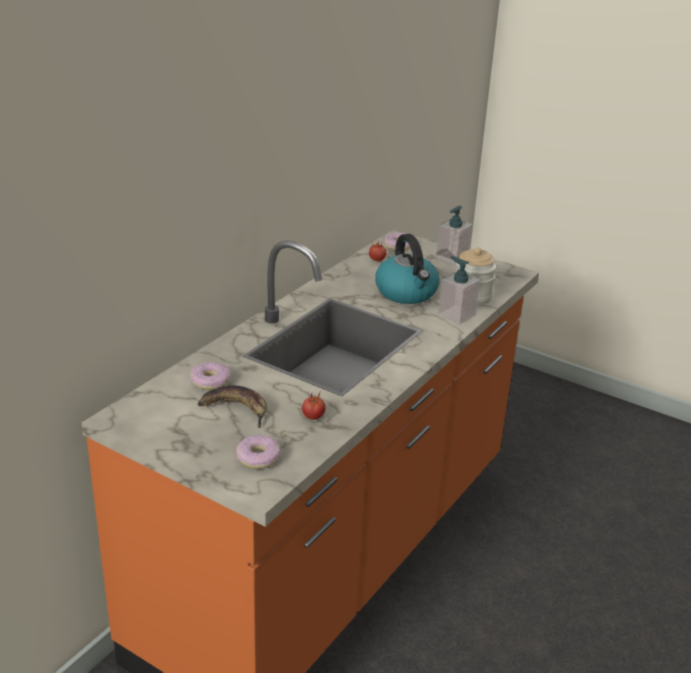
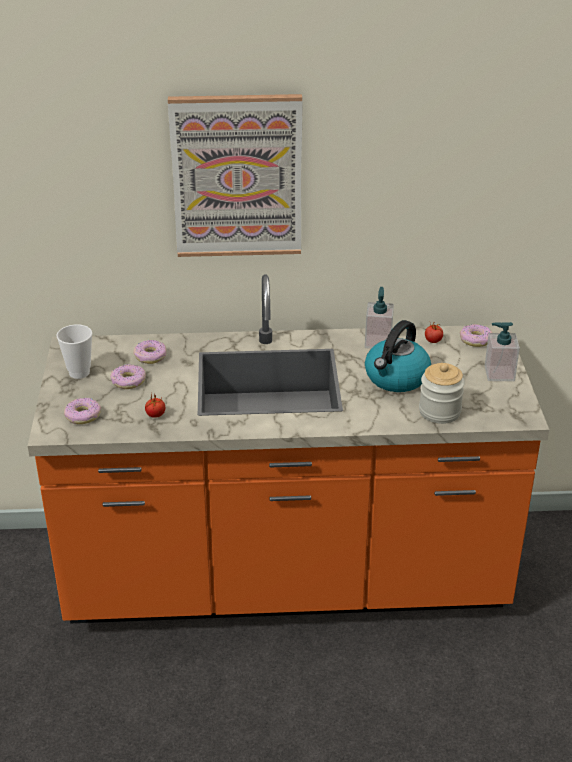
camera: 55 degrees right, 5 degrees up
(177, 431) = (79, 373): none -> cup
(227, 146) = (237, 176): none -> picture
(236, 409) = (128, 381): banana -> donut
(456, 315) = (394, 416): soap dispenser -> soap dispenser (378, 342)

